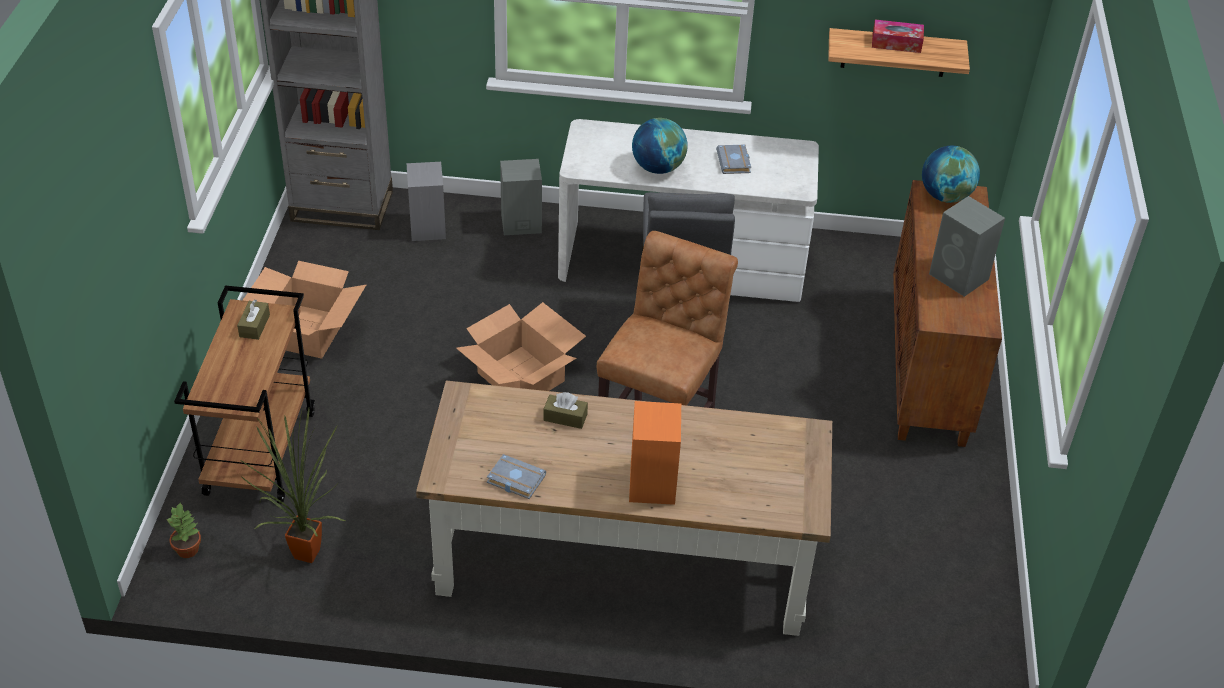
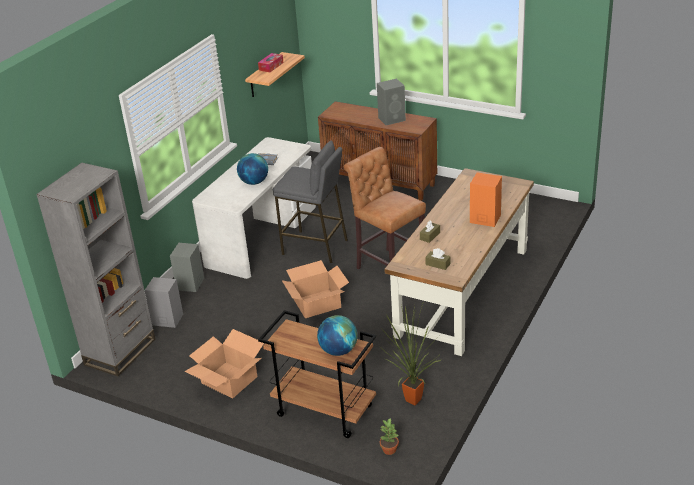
camera: 65 degrees left, 10 degrees down
(254, 326) = (293, 337): brown tissue box -> brown tissue box (438, 264)
(514, 480) = (467, 256): grey book -> none
(945, 196) = (335, 111): globe -> globe (338, 350)

